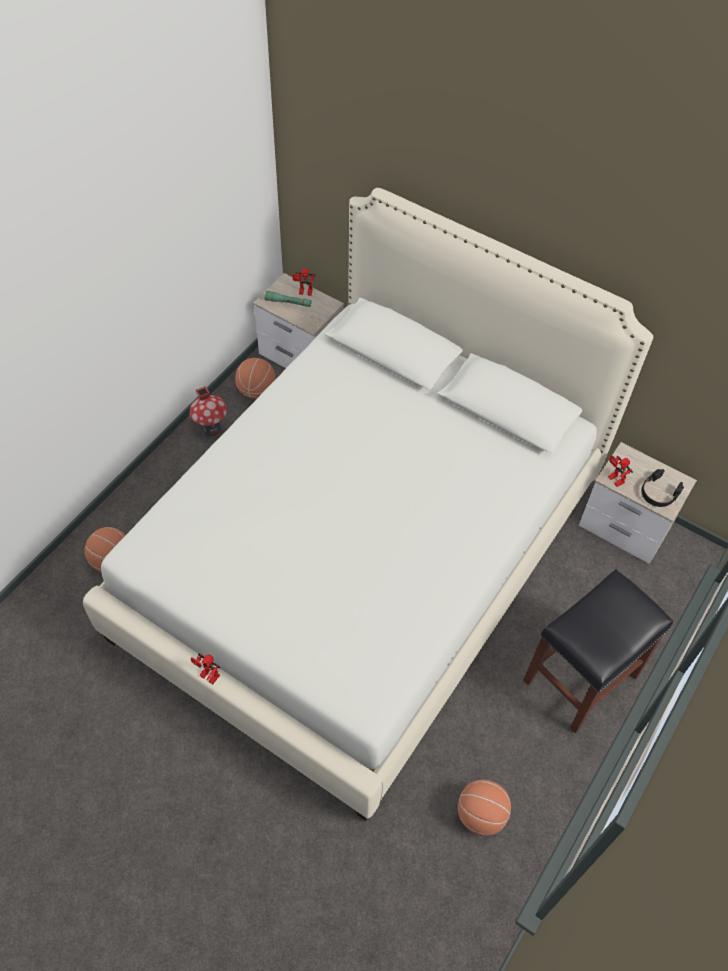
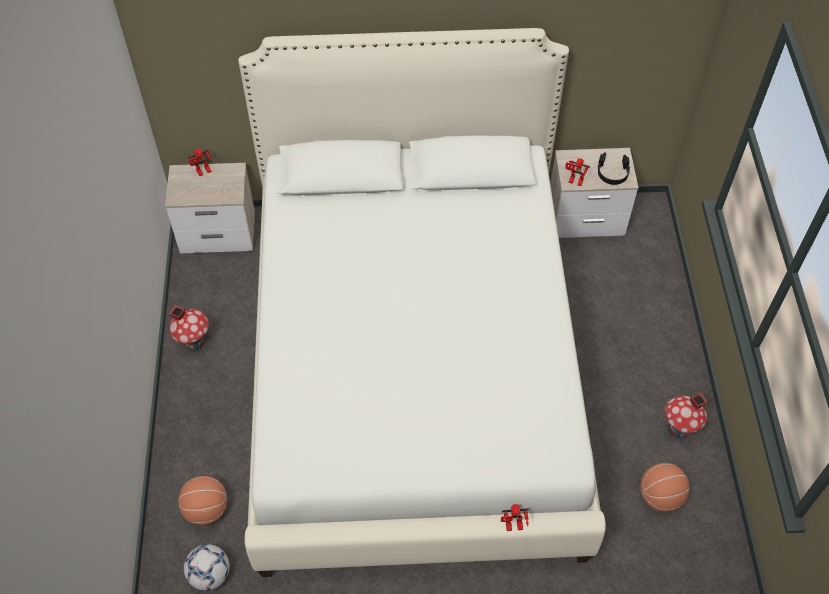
camera: 35 degrees left, 0 degrees up
(73, 612) = (210, 575): none -> football
(207, 677) = (407, 532): toy robot -> toy robot (513, 527)
(256, 390) = (205, 286): basketball -> none
(288, 302) = (196, 188): green flashlight -> none
(550, 768) = (678, 430): none -> toy house
(581, 677) = (646, 349): black stool -> none

